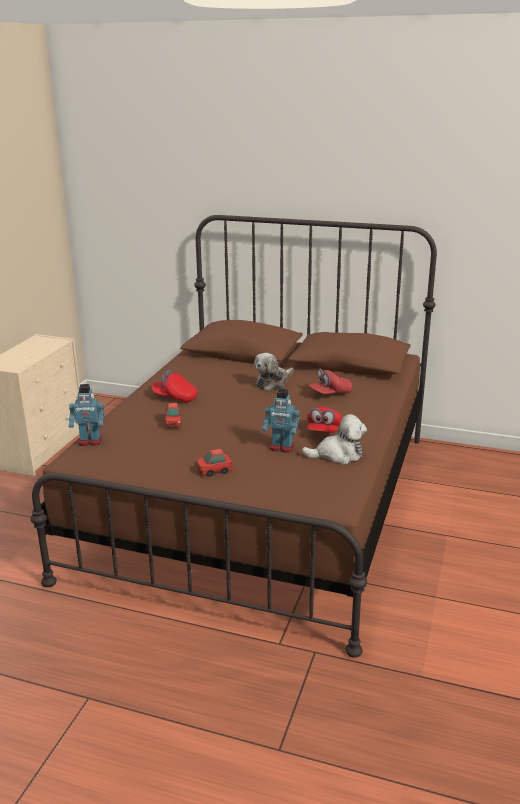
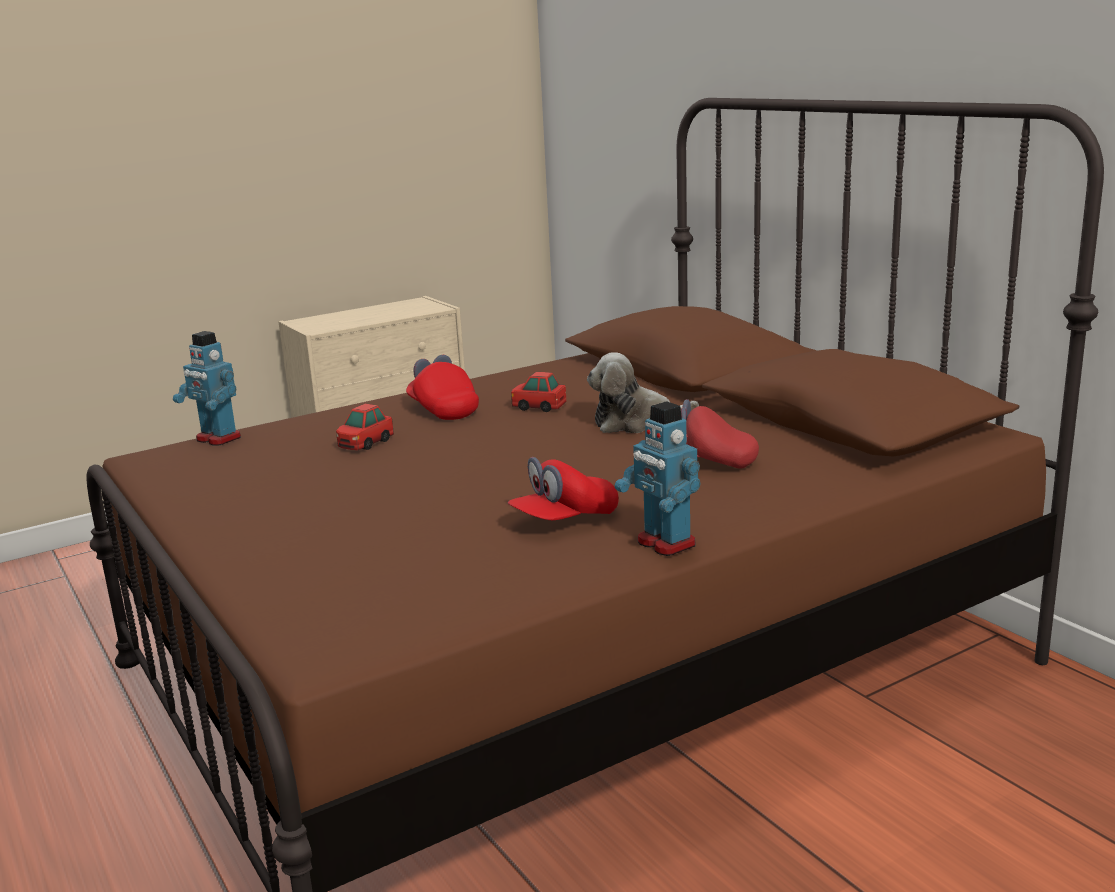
camera: 40 degrees right, 5 degrees down
(214, 471) = (271, 526): toy car -> toy car (538, 407)
(281, 447) = (440, 524): toy robot -> toy robot (665, 543)
(338, 455) = (507, 566): plush toy -> none

